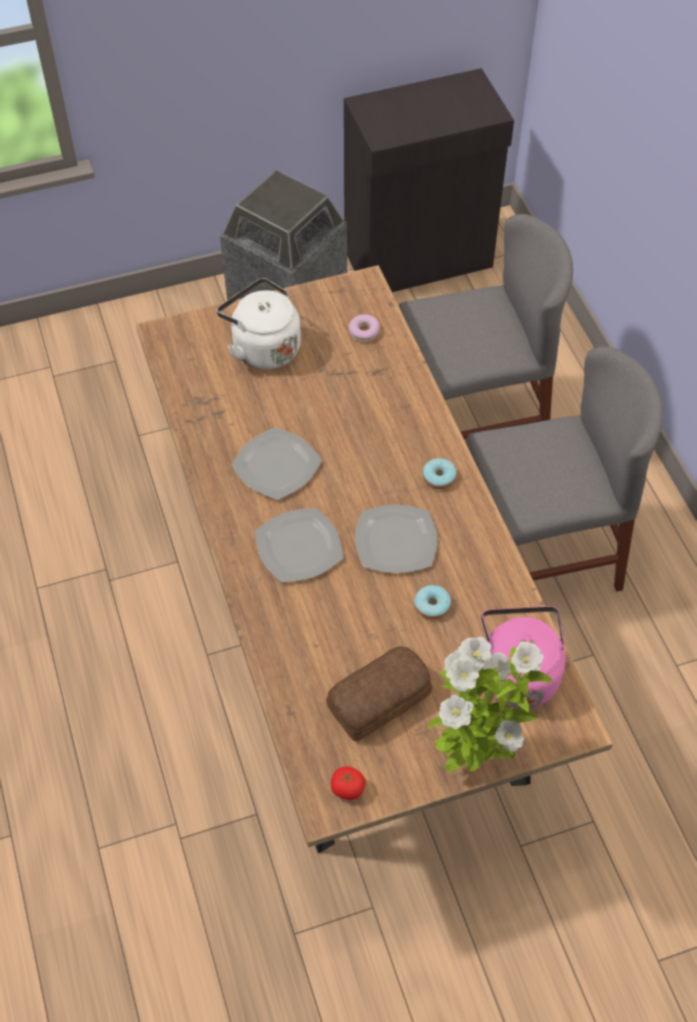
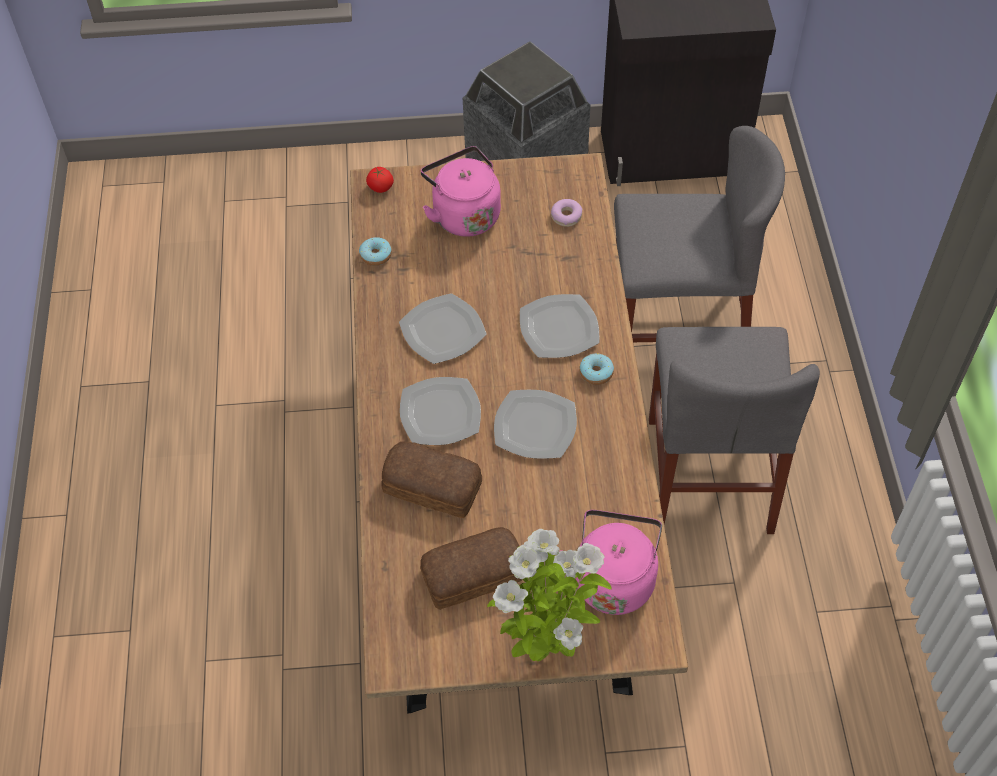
camera: 15 degrees right, 0 degrees up
(263, 347) = (463, 214): white kettle -> pink kettle
(311, 620) = (431, 485): none -> bread
(347, 789) = (417, 652): tomato -> tomato (380, 187)
(390, 442) = (558, 329): none -> plate
(432, 606) = (551, 496): donut -> donut (376, 255)
(540, 556) = (709, 474): grey chair -> grey chair turned 90 degrees clockwise

